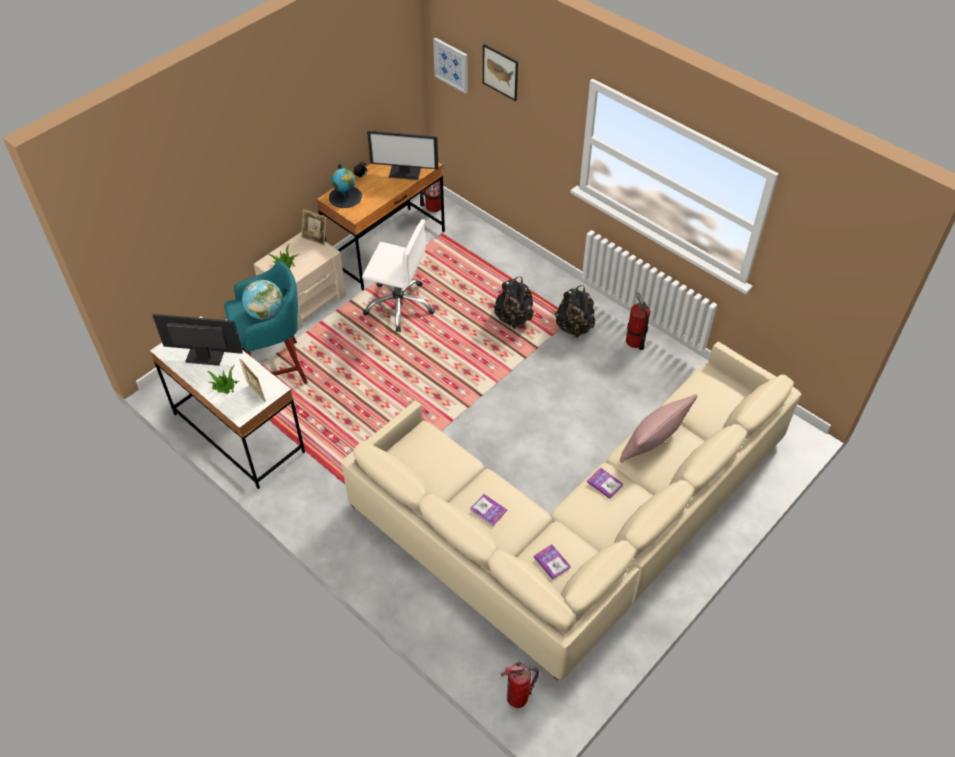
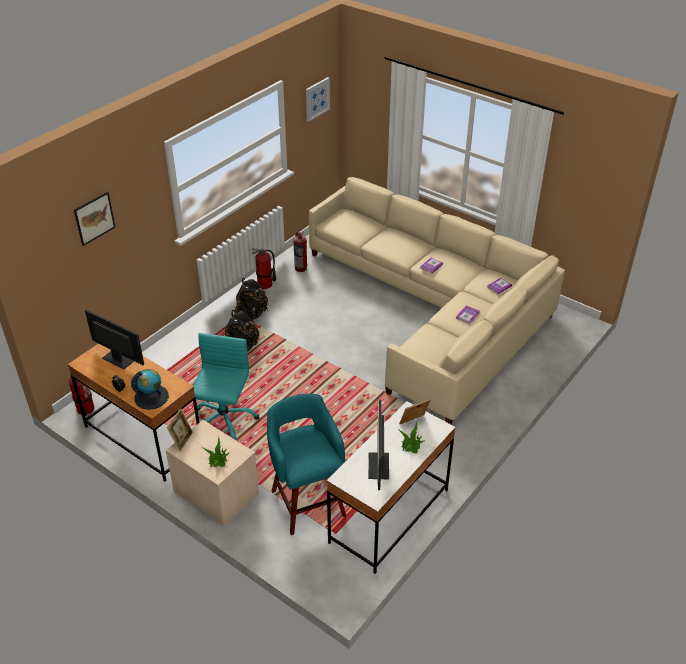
camera: 95 degrees left, 10 degrees down
(265, 313) = (308, 442): globe -> none
(399, 305) = (224, 421): white office chair -> turquoise office chair
(405, 172) = (118, 359): monitor -> monitor turned 60 degrees counterclockwise
(451, 65) = (47, 265): picture -> picture (317, 99)
(517, 698) = (570, 332): fire extinguisher -> fire extinguisher (301, 268)
(654, 440) = (390, 247): pink pillow -> none

